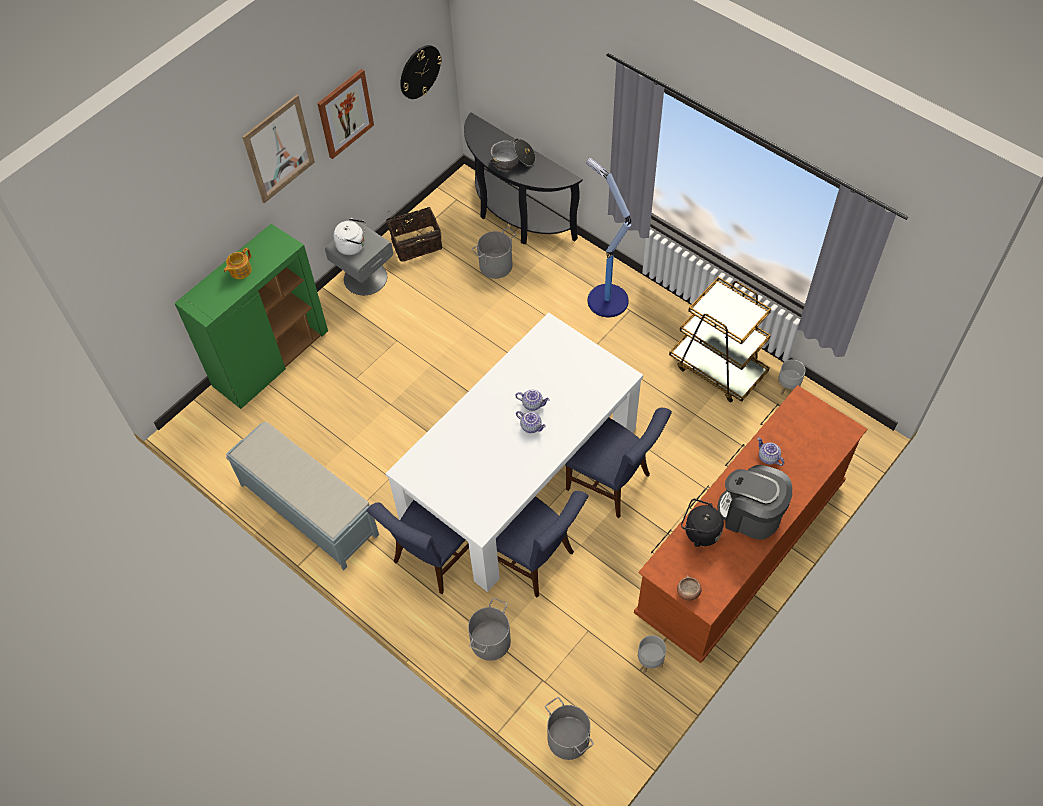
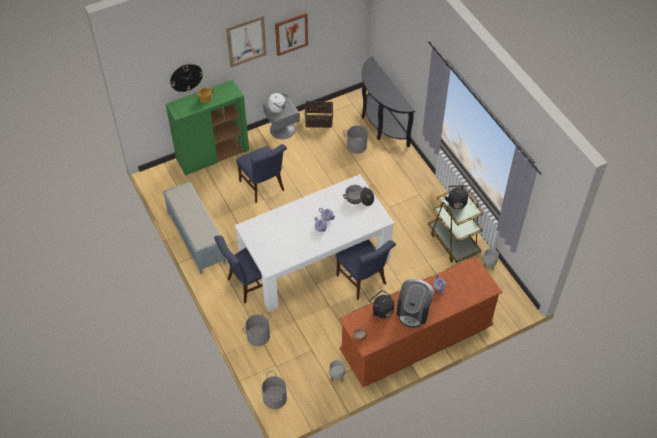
camera: 20 degrees right, 5 degrees down
(419, 71) = (344, 24): wall clock -> wall clock (186, 77)
(512, 161) = (381, 89): cooking pot -> cooking pot (359, 199)
(535, 560) = (301, 304): blue chair -> blue chair (263, 187)
(606, 299) = (409, 184): floor lamp -> none
(720, 306) = (456, 202): none -> black kettle
(750, 514) = (413, 311): coffee machine -> coffee machine turned 120 degrees counterclockwise

